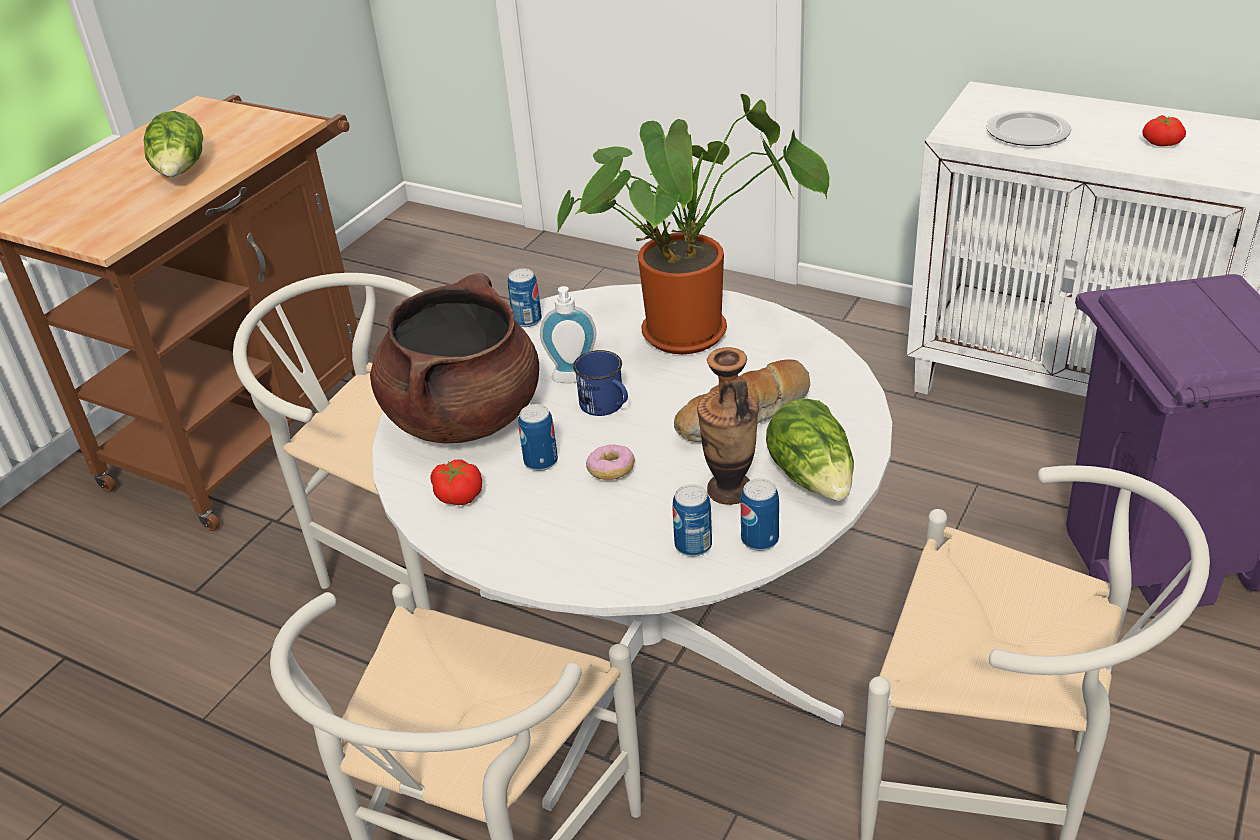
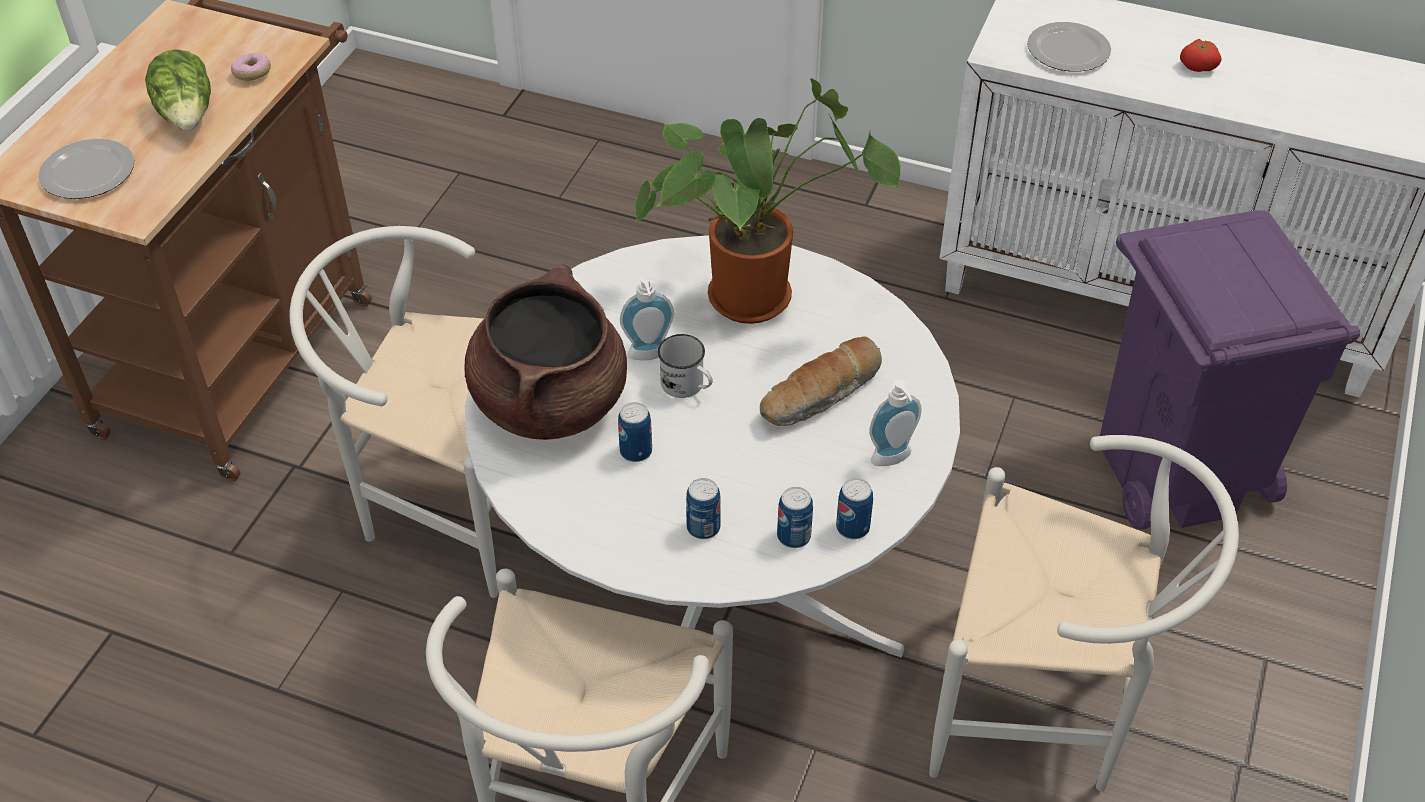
camera: 10 degrees left, 10 degrees up
(78, 211) = (90, 172): none -> plate
(459, 495) = (565, 491): tomato -> none
(527, 320) = (588, 284): can -> can (703, 527)
(606, 406) = (687, 386): blue mug -> white mug
(611, 470) = (705, 459): donut -> donut (252, 74)
(729, 490) = (818, 476): vase -> none
(813, 478) = (893, 460): lettuce -> soap dispenser

